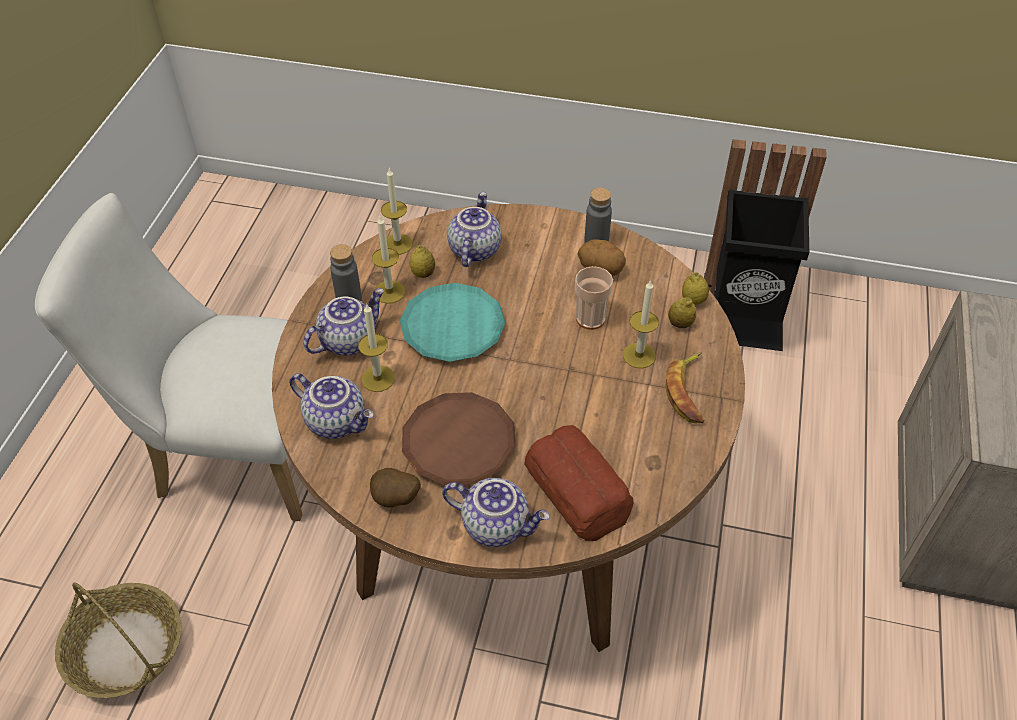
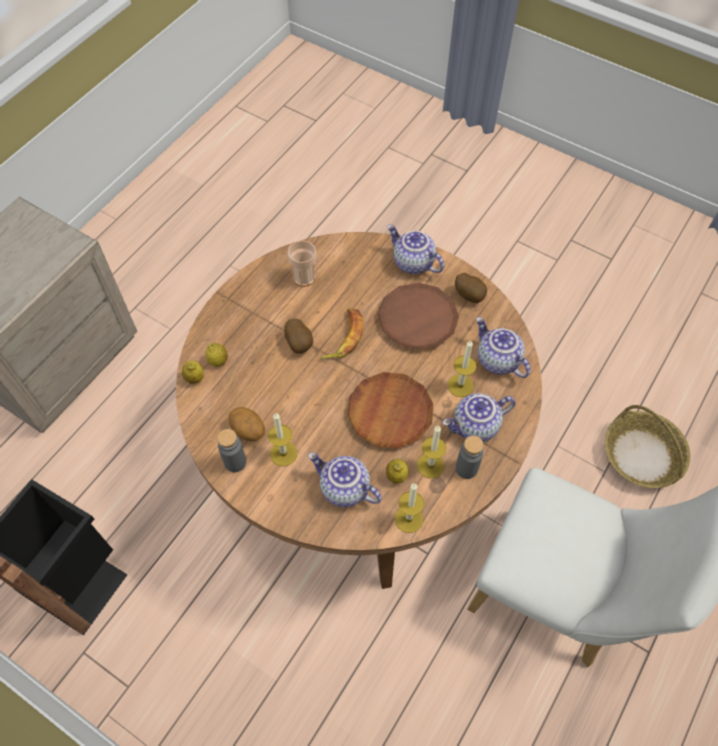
camera: 160 degrees left, 10 degrees up
(453, 327) = (390, 413): turquoise plate -> brown plate
(473, 249) = (343, 489): teapot -> teapot turned 90 degrees clockwise
(577, 489) = (355, 269): bread -> none
(590, 318) = (281, 387): cup -> cup (304, 278)
(596, 369) = (300, 343): none -> potato
(639, 355) = (264, 345): candle -> candle (283, 453)
(688, 392) = (247, 308): banana -> banana (344, 337)

